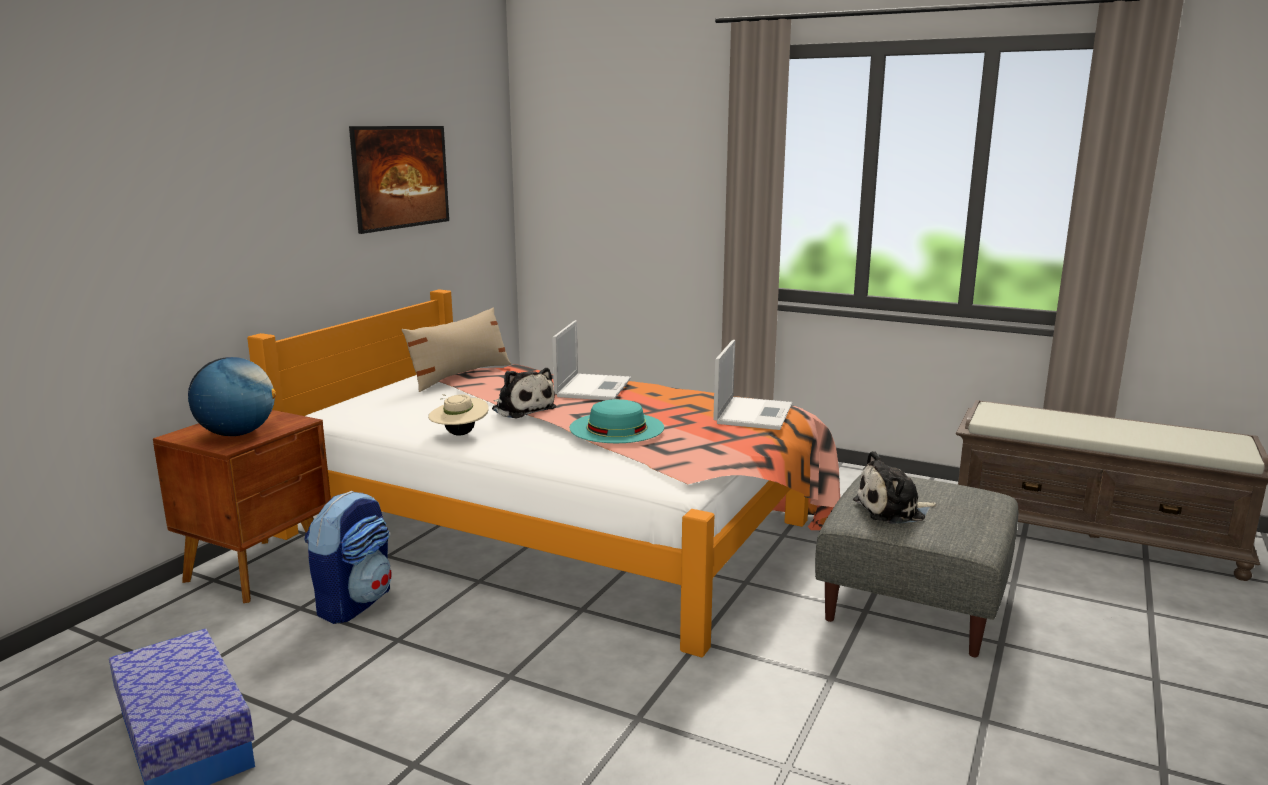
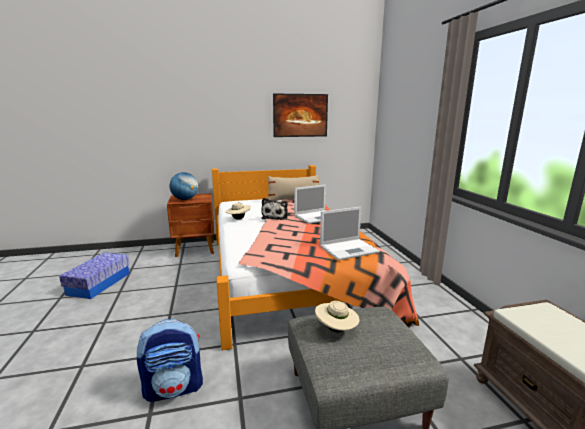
camera: 50 degrees right, 0 degrees up
(354, 602) = (191, 269): backpack -> backpack (174, 388)
(616, 427) = (277, 233): turquoise hat -> none
(893, 510) = (336, 330): plush toy -> beige hat

